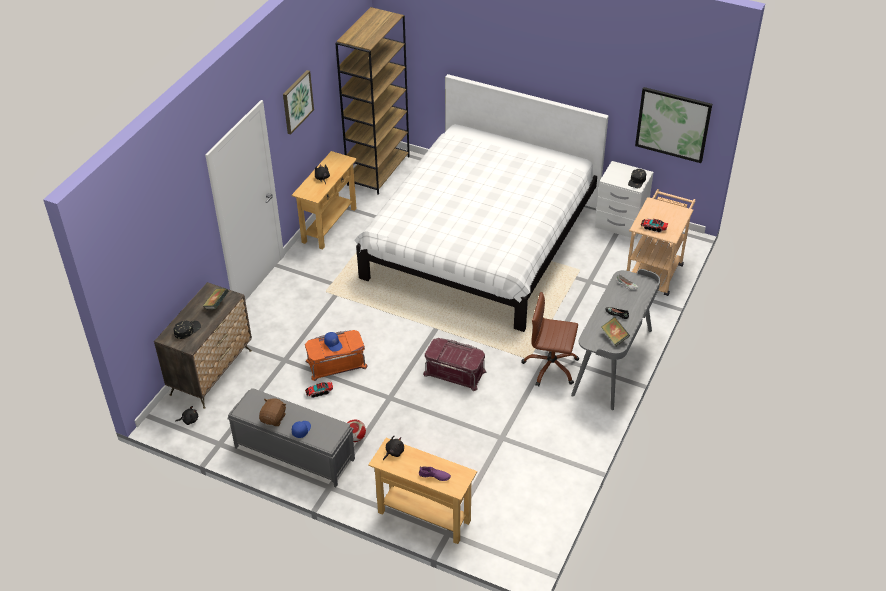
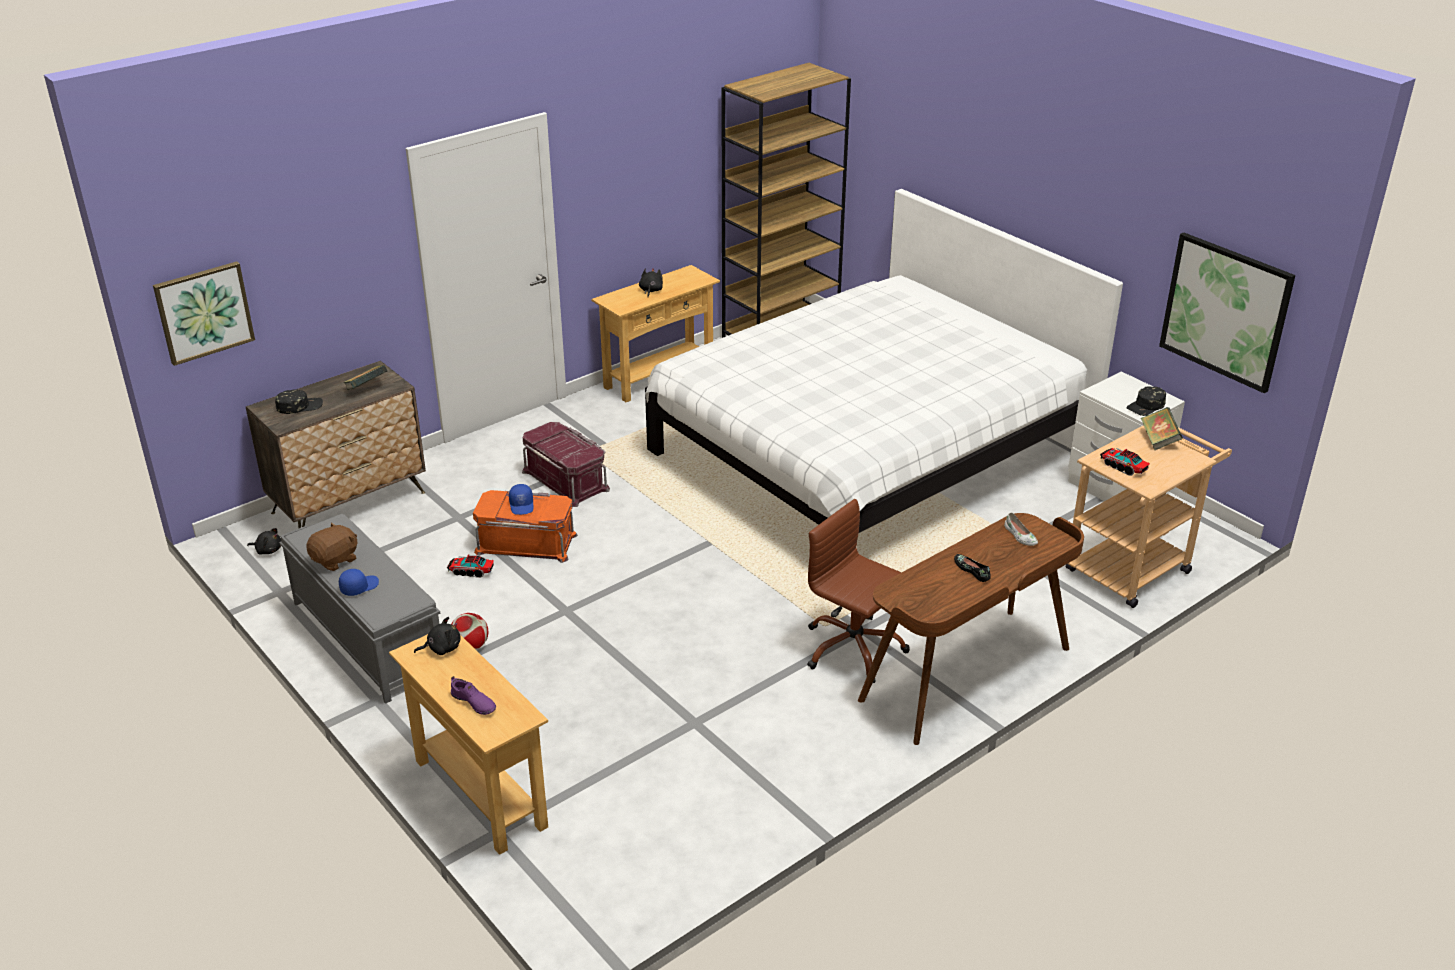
camera: 25 degrees right, 10 degrees down
(297, 101) = (626, 150): picture -> picture (204, 312)
(455, 372) = (693, 608): red storage box -> red storage box (566, 480)
(613, 362) = (967, 675): grey desk -> brown desk
(614, 337) = (941, 602): book -> book (1159, 440)

